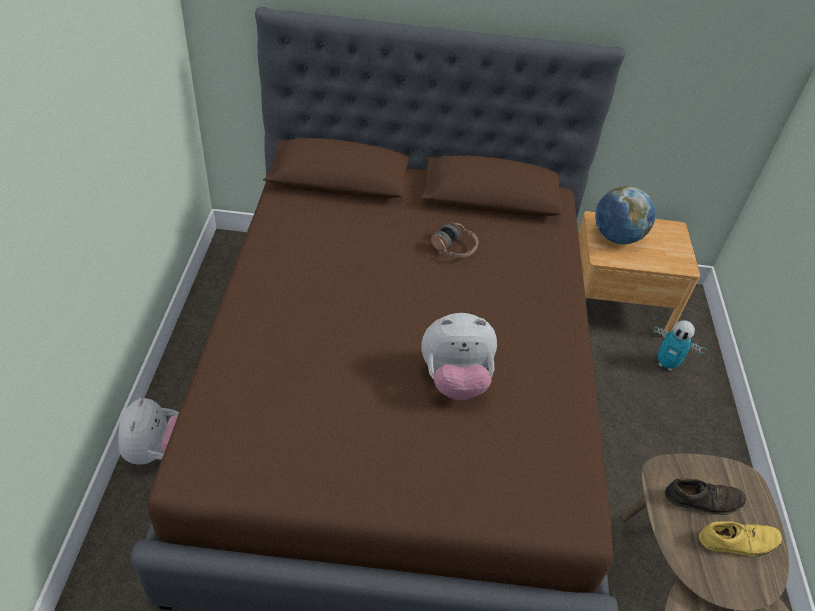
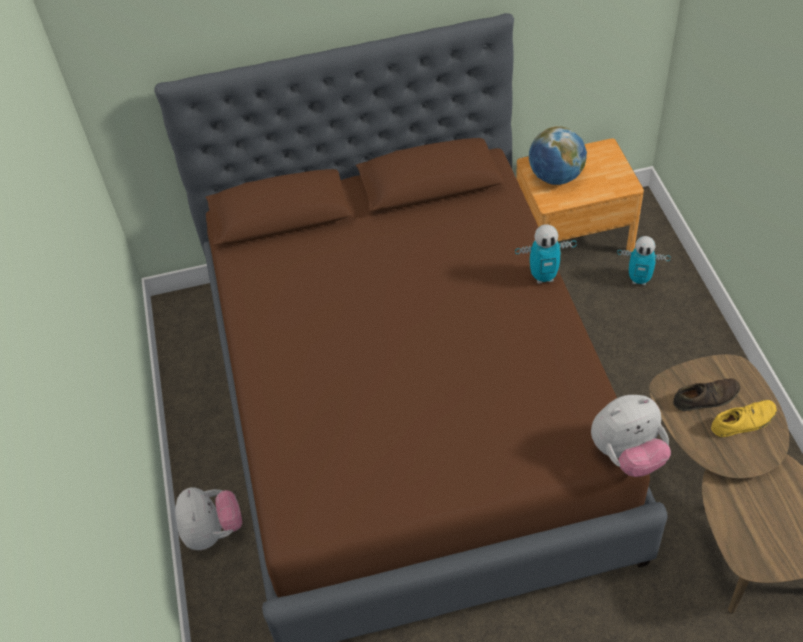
camera: 10 degrees left, 5 degrees up
(454, 248) = (419, 250): headphones -> none
(455, 380) = (471, 373): plush toy -> plush toy (627, 454)
(569, 313) = (543, 277): none -> toy robot

